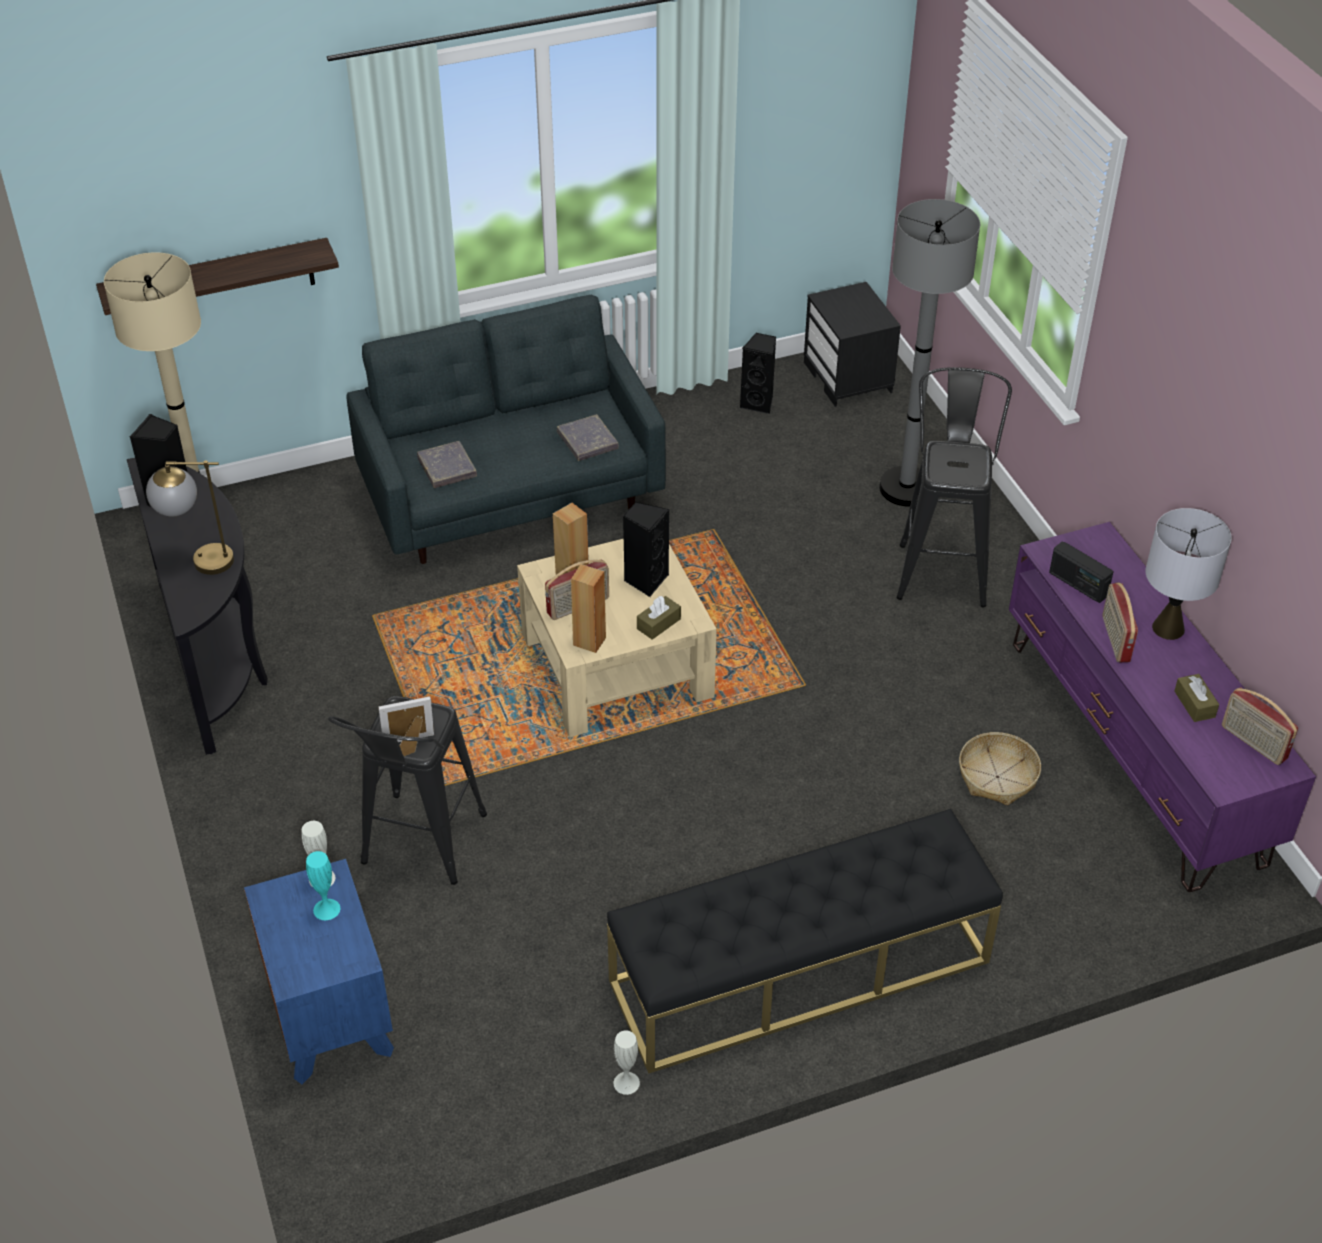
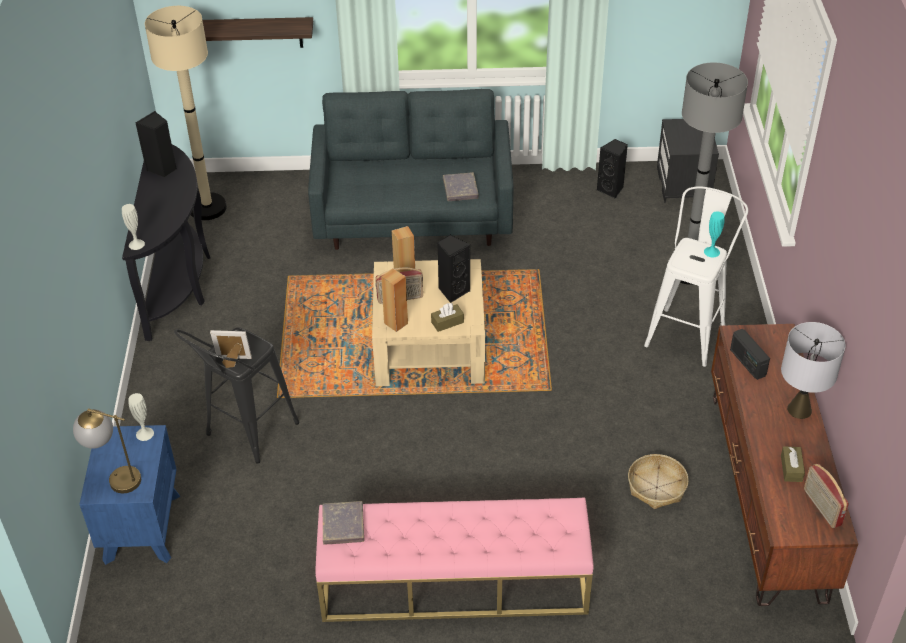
camera: 20 degrees right, 0 degrees up
(198, 561) = (159, 213): table lamp -> table lamp (115, 478)
(326, 909) = (138, 454): turquoise vase -> turquoise vase (711, 252)
(447, 468) = (360, 188): grey book -> grey book (343, 525)
(626, 1083) = (305, 623): white vase -> white vase (136, 244)
(799, 972) = (453, 583): black bench -> pink bench
(943, 567) = (688, 331): black stool -> white stool
(1114, 639) = (755, 408): radio -> none
(1134, 750) = (767, 494): purple tv stand -> brown tv stand

